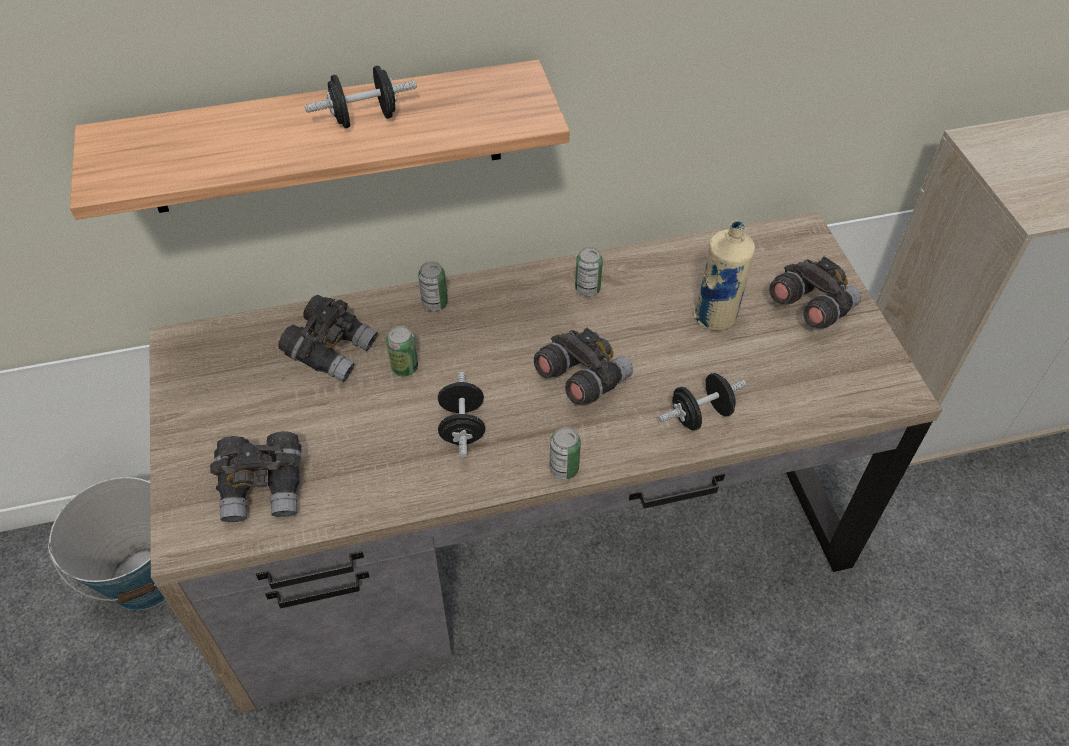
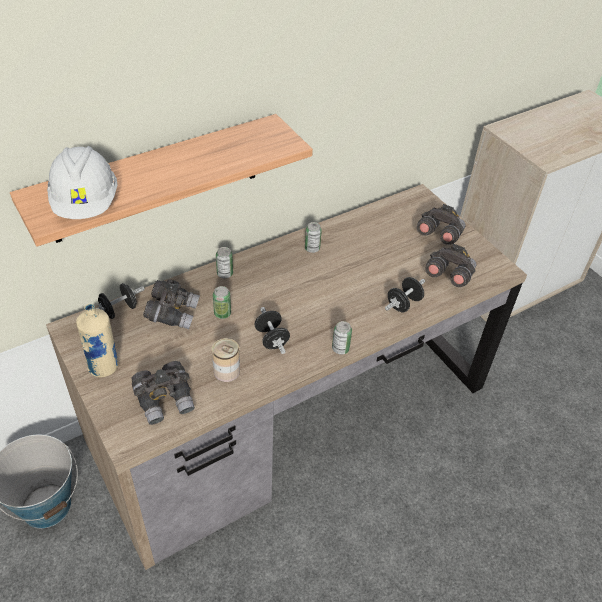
camera: 20 degrees left, 5 degrees down
(171, 164) = (86, 203): none -> white hard hat
(365, 118) = (192, 160): black dumbbell -> black dumbbell (119, 310)
(372, 463) = (226, 371): none -> can
(581, 379) = (329, 298): grey binoculars -> grey binoculars (448, 275)
(715, 317) = (390, 250): beige bottle -> beige bottle (104, 367)

